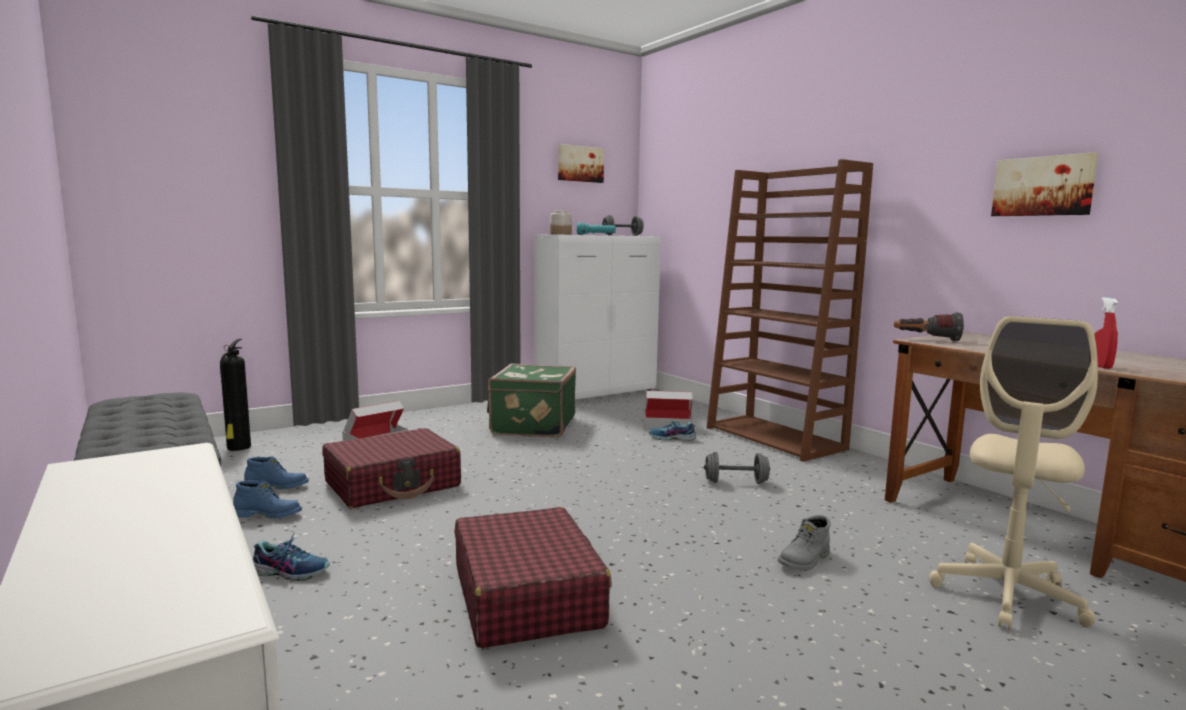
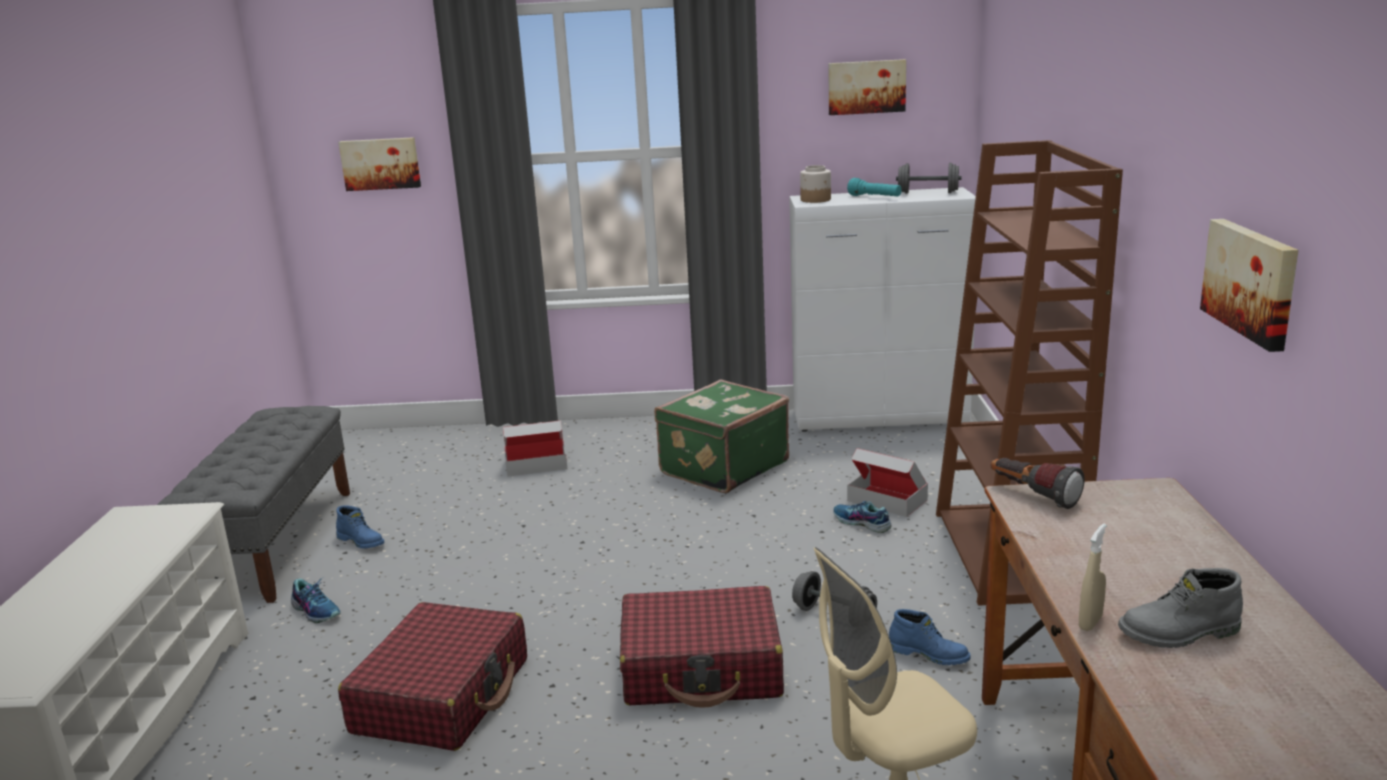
camera: 35 degrees right, 10 degrees up
(195, 179) = (381, 163): none -> picture
(238, 448) = (420, 447): fire extinguisher -> none
(277, 487) = (400, 508): blue boot -> blue boot (929, 654)
(393, 484) = (490, 528): red suitcase -> red suitcase (702, 668)
(805, 560) = (740, 747): grey boot -> grey boot (1180, 634)
(1100, 366) = (1090, 622): red spray bottle -> beige spray bottle

